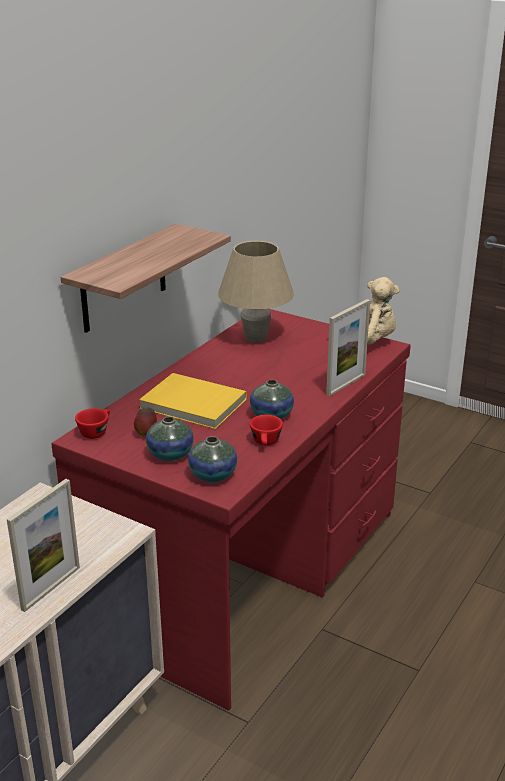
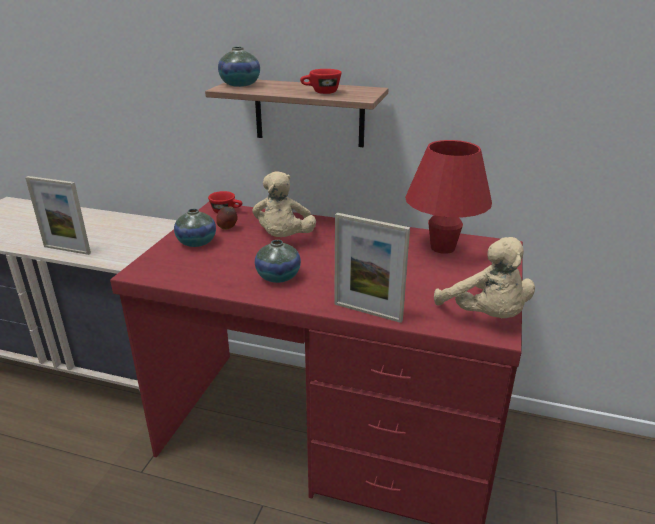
camera: 75 degrees right, 0 degrees up
(192, 405) = (284, 238): yellow book -> beige plush toy
(213, 475) = (164, 264): vase -> vase (240, 85)
(255, 337) = (442, 248): beige table lamp -> red table lamp
(266, 443) = (223, 281): red cup -> red cup (321, 92)

